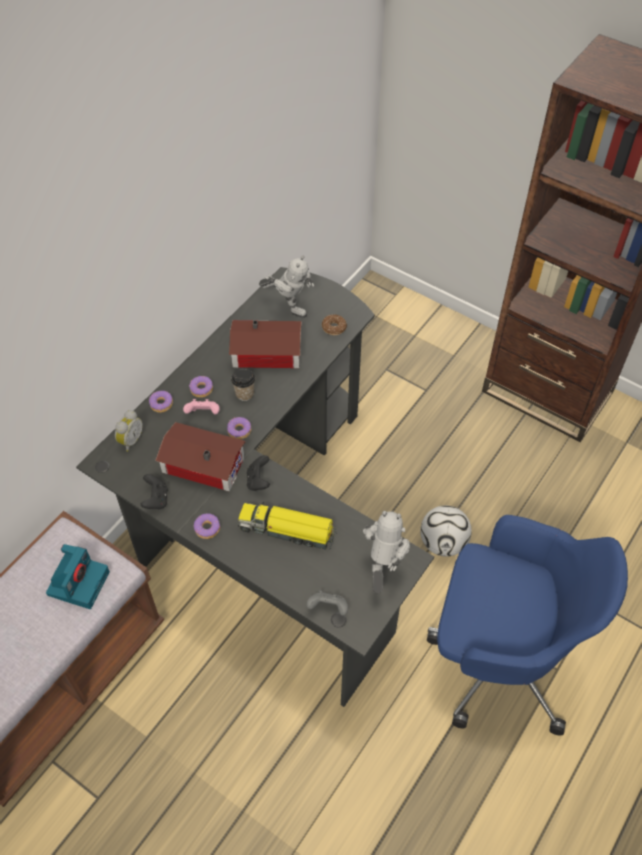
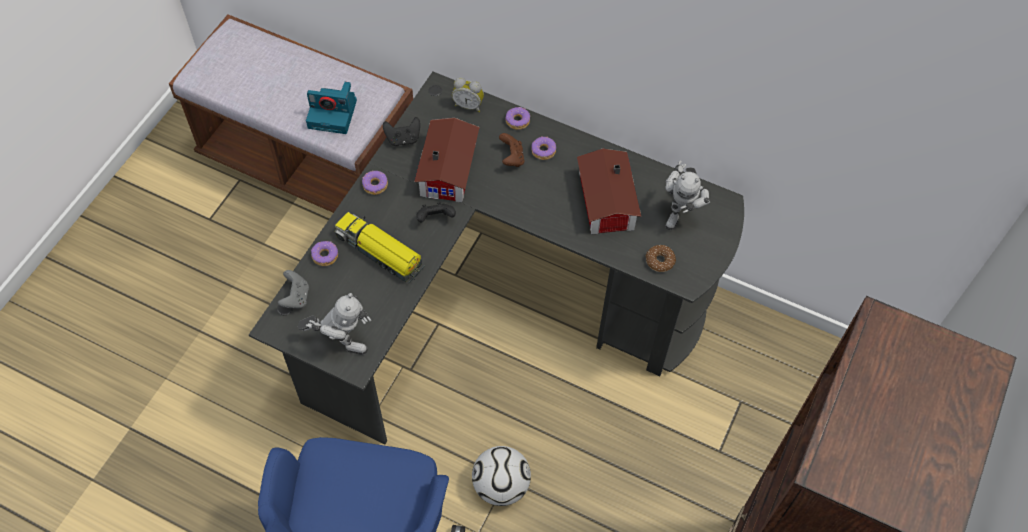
camera: 80 degrees right, 5 degrees up
(203, 414) = (511, 158): pink game controller -> brown game controller
(239, 431) = (495, 192): donut -> donut (325, 256)
(244, 394) = (544, 189): cup -> none
(288, 530) = (380, 252): toy truck -> toy truck turned 60 degrees counterclockwise

